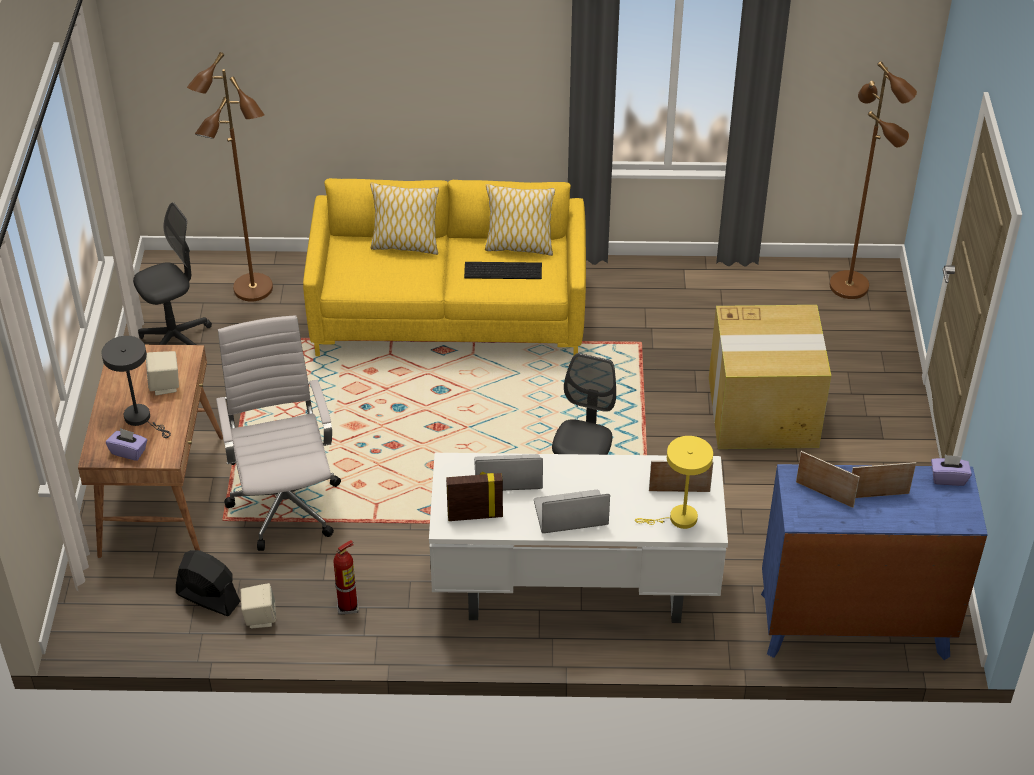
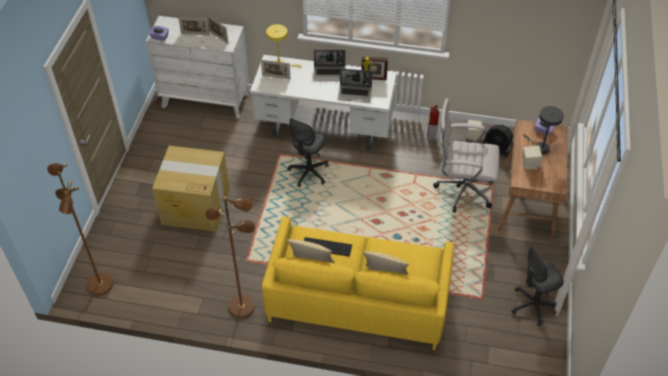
camera: 170 degrees left, 5 degrees up
(252, 289) = (485, 340): brown floor lamp -> brown floor lamp (242, 306)
(285, 503) = (461, 190): white office chair -> white office chair turned 105 degrees clockwise
(853, 625) = (205, 100): blue dresser -> white dresser

